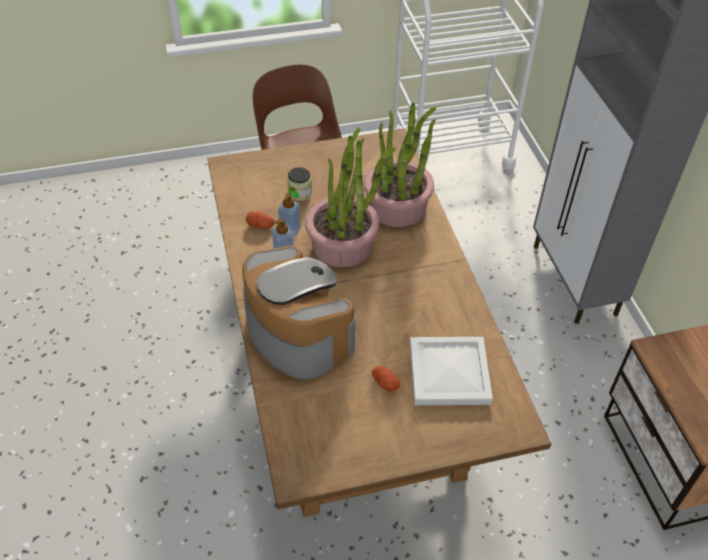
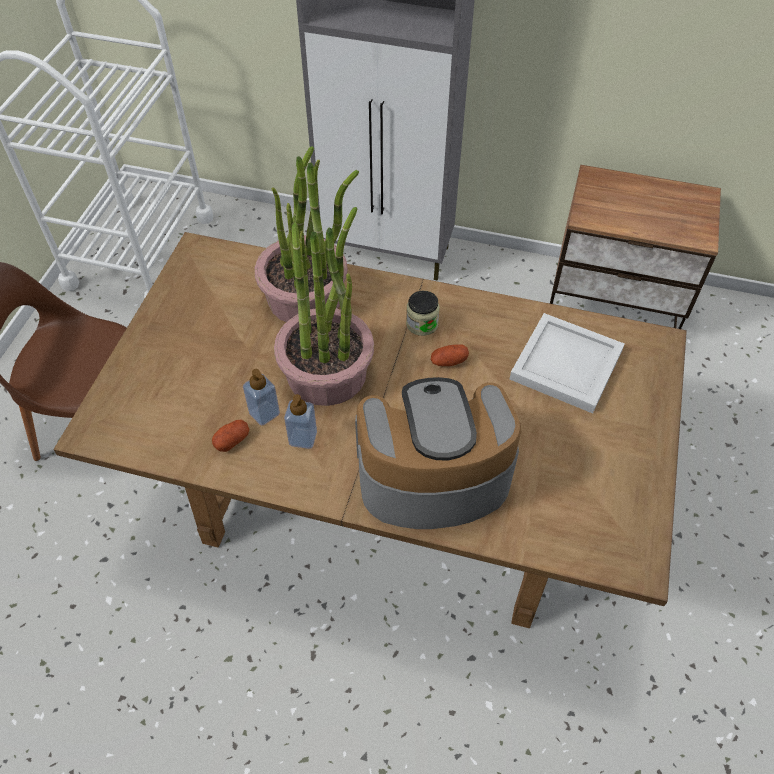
camera: 60 degrees left, 5 degrees up
(300, 193) = (208, 376): jar -> jar (422, 324)
(385, 383) = (551, 425): potato -> potato (448, 361)

